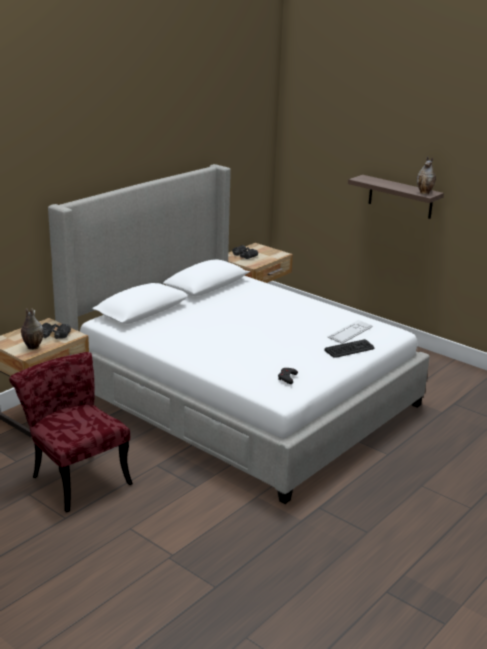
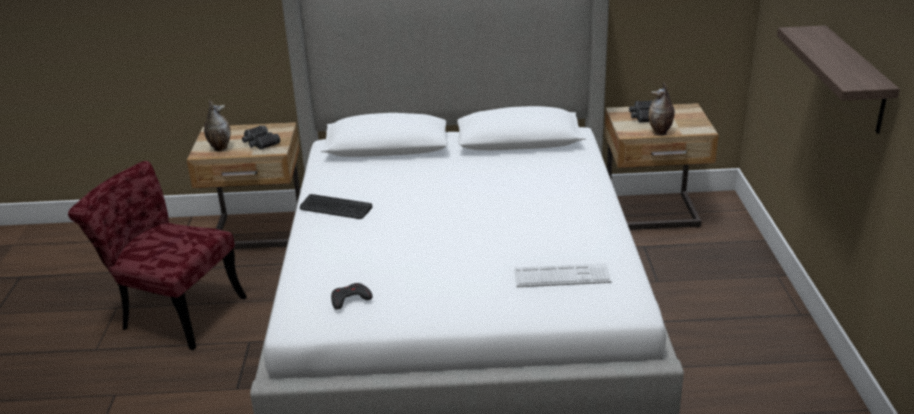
camera: 50 degrees right, 5 degrees up
(75, 476) = (173, 311): red chair -> red chair turned 75 degrees counterclockwise
(349, 349) = (507, 300): keyboard -> keyboard (335, 208)
(425, 193) = (858, 80): vase -> vase (660, 133)

